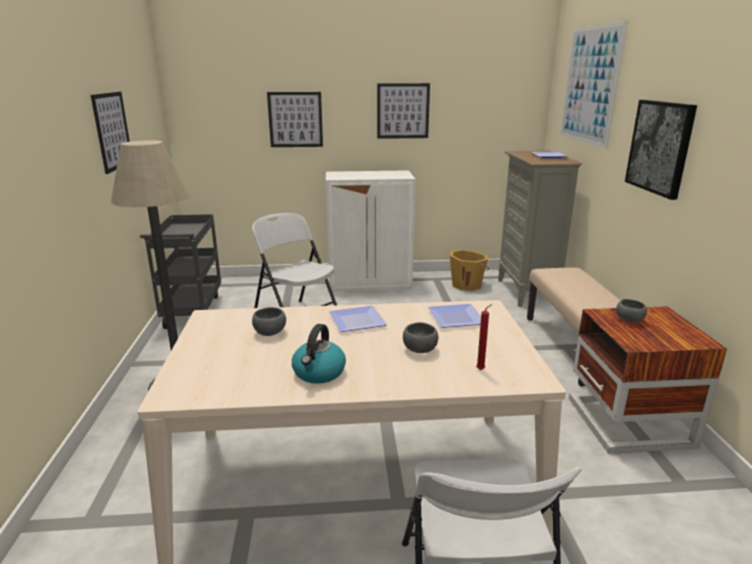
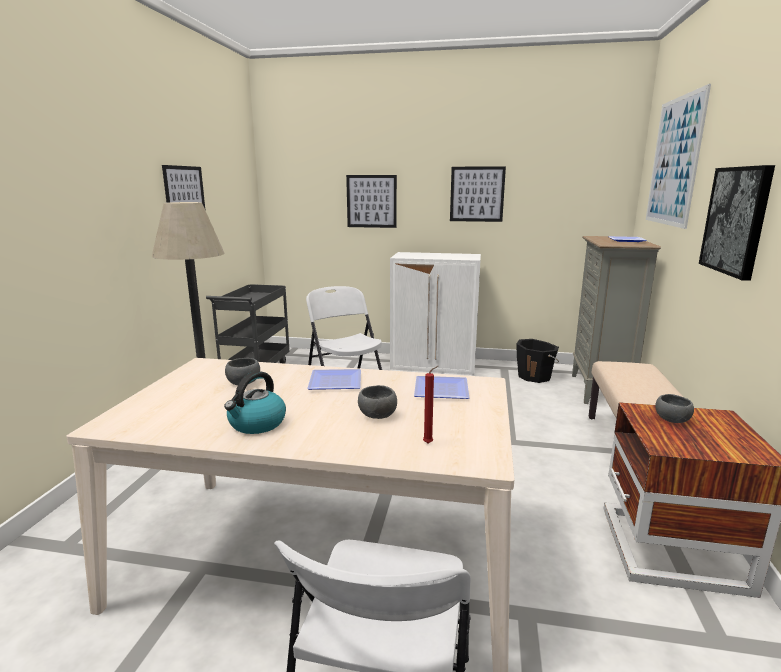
camera: 15 degrees right, 5 degrees down
(467, 284) = (535, 376): orange bucket -> black bucket

